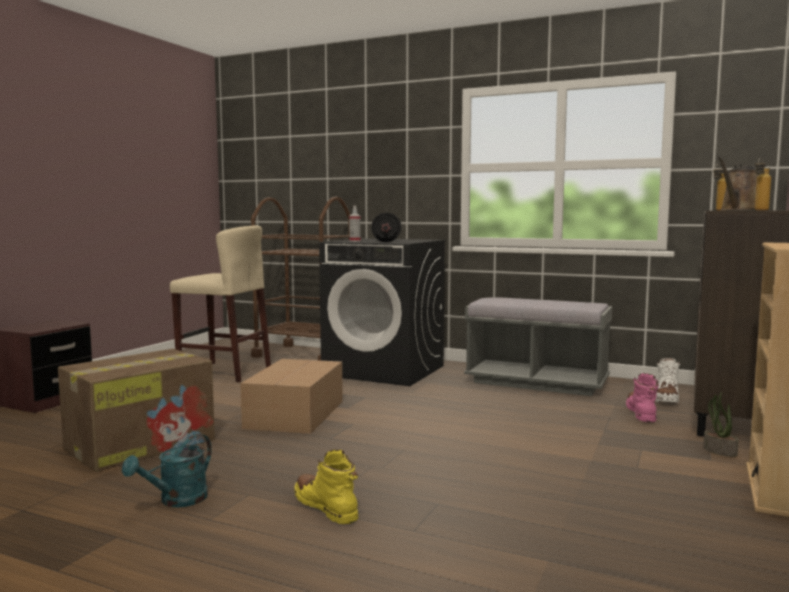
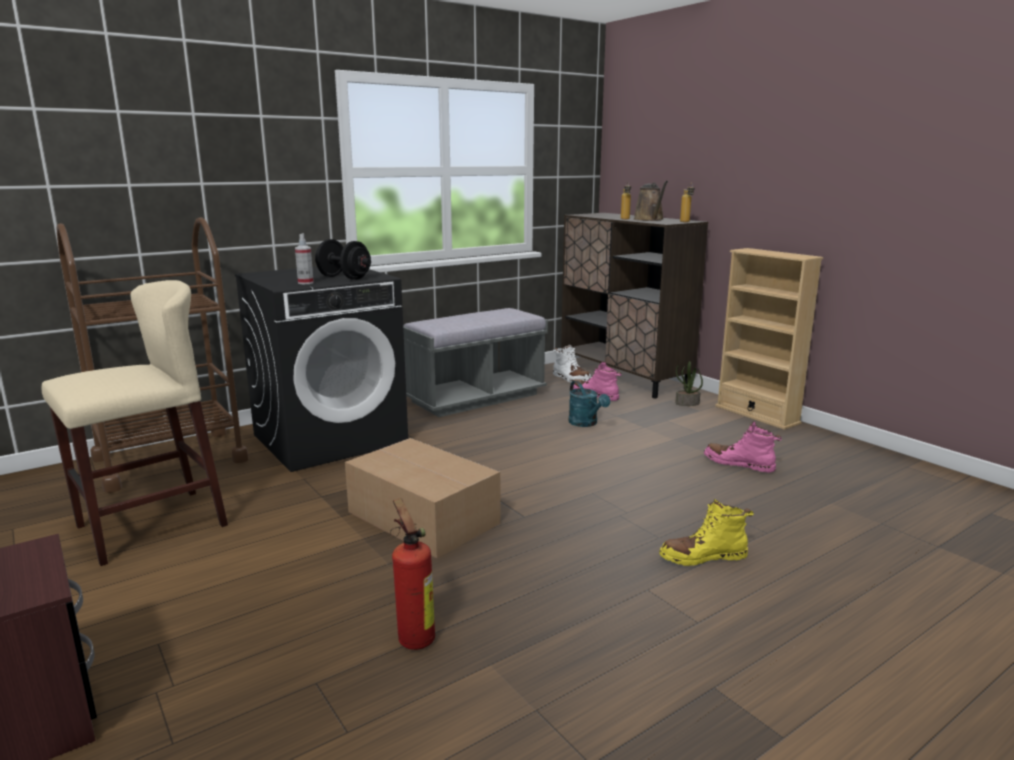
camera: 60 degrees left, 10 degrees up
(142, 443) = (414, 637): cardboard box -> fire extinguisher
(177, 501) = (638, 635): turquoise watering can -> turquoise watering can (586, 423)
(578, 498) = (739, 464): none -> pink boot

